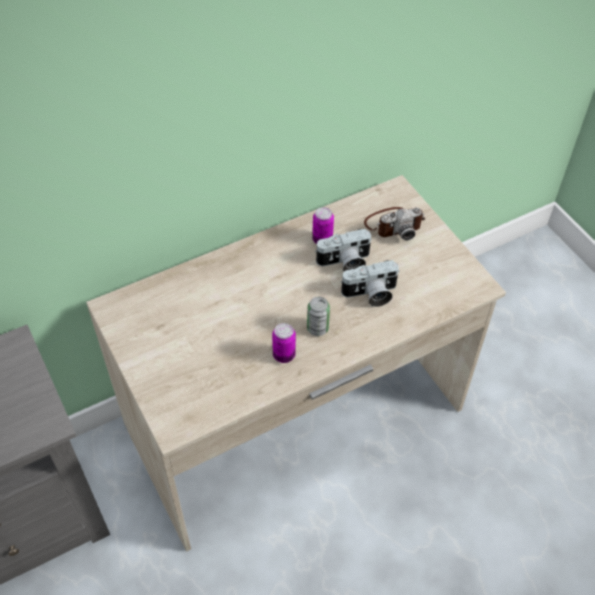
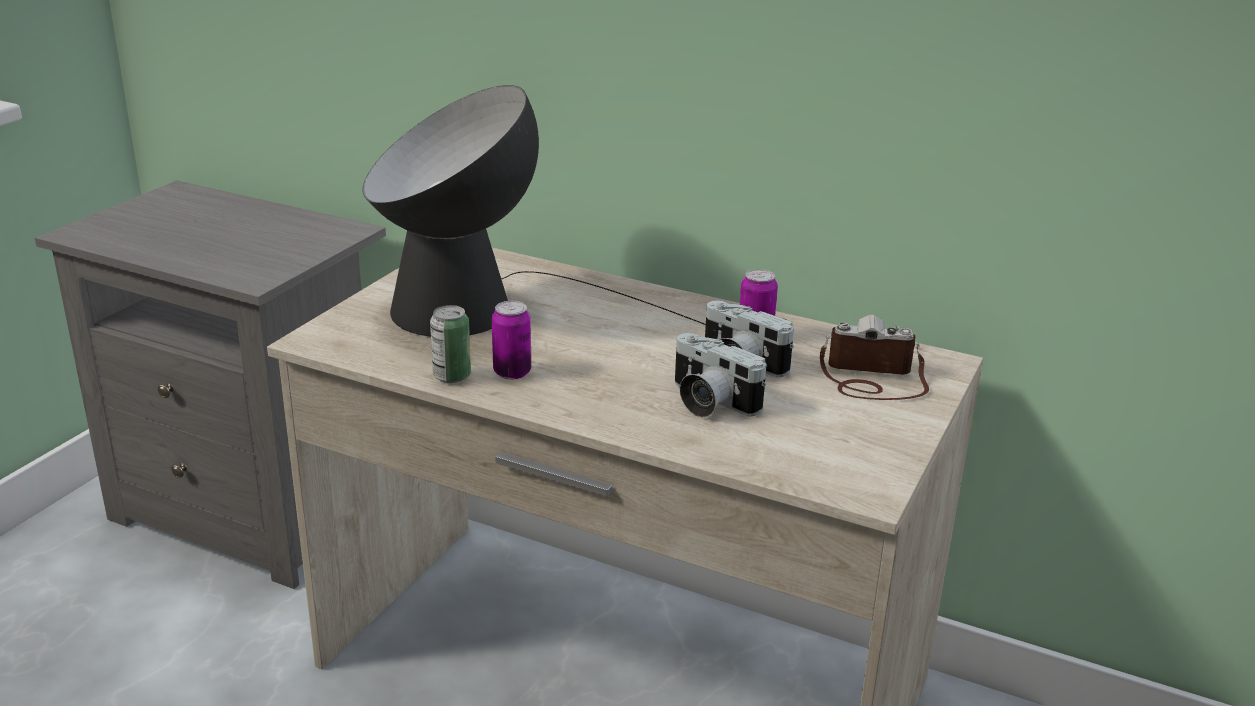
camera: 55 degrees right, 25 degrees down
(197, 336) = (474, 309): none -> table lamp
(317, 328) = (590, 381): can -> can (452, 376)
(394, 224) = (872, 379): camera -> camera turned 150 degrees clockwise

